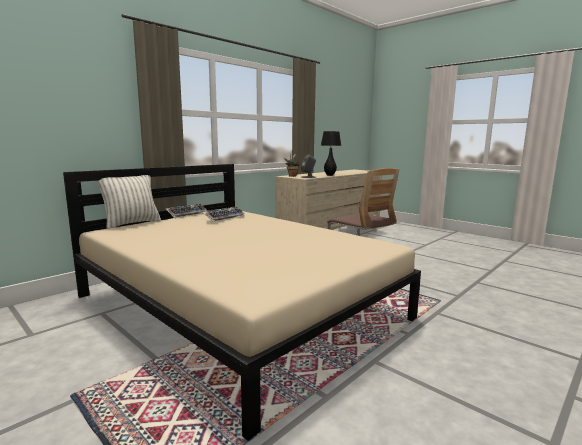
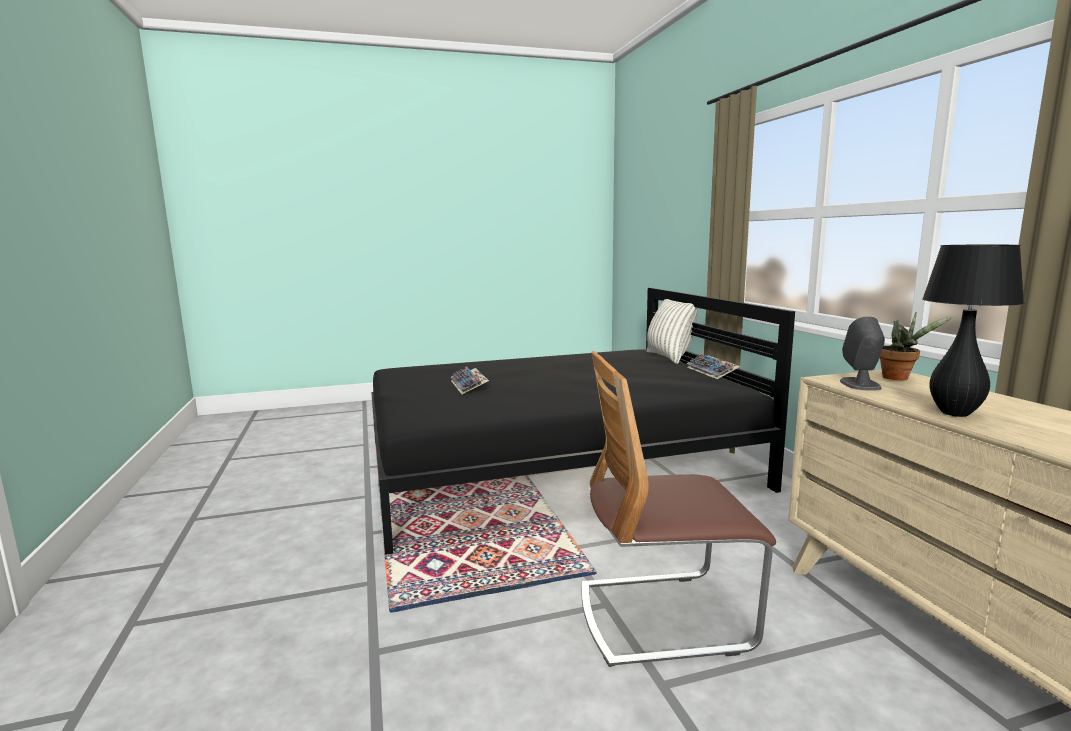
camera: 120 degrees right, 0 degrees up
(224, 217) = (663, 380): keyboard -> keyboard (469, 386)
(238, 306) = (554, 464): beige bed -> black bed

